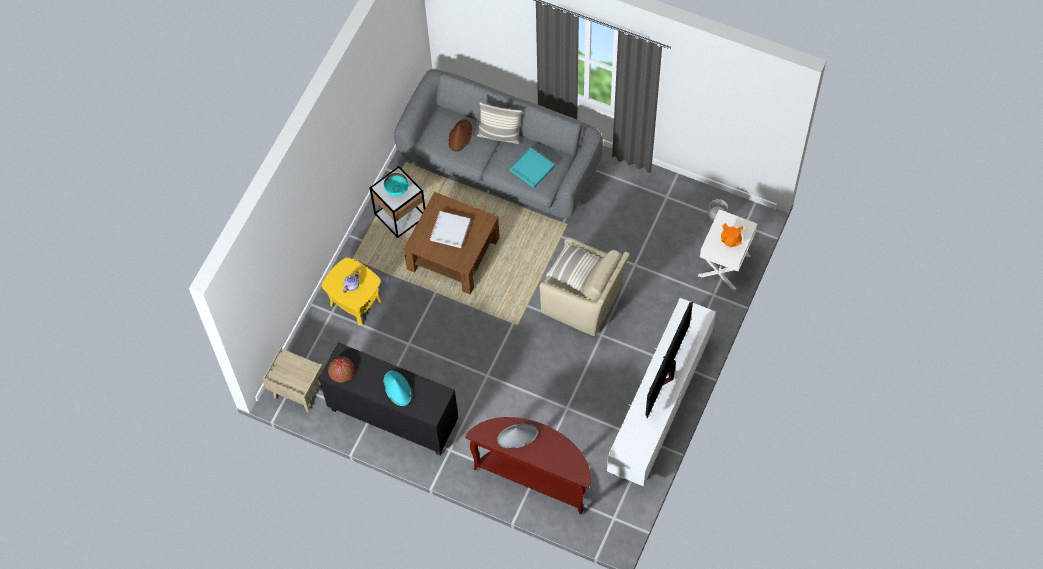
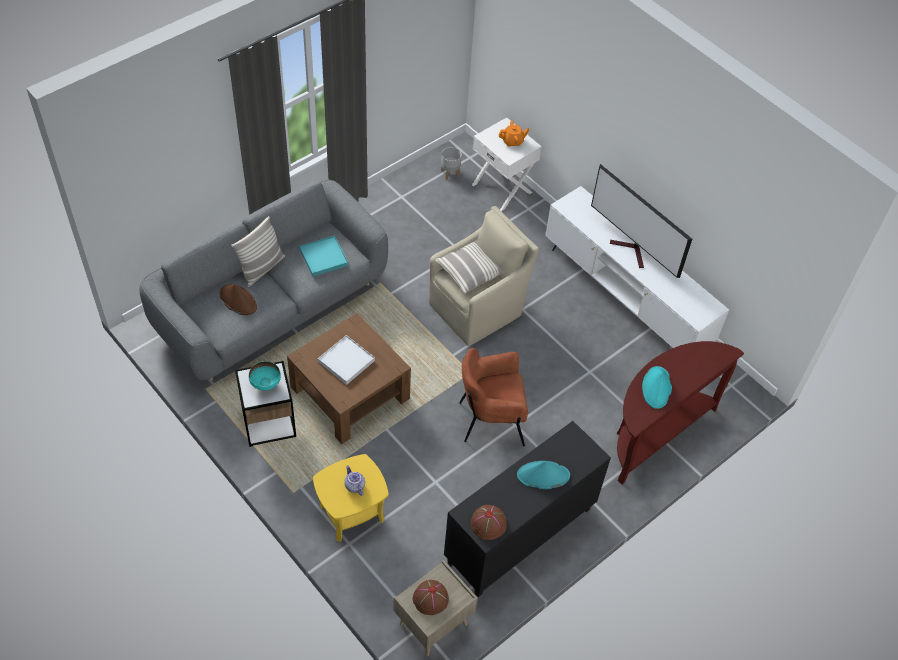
camera: 70 degrees left, 10 degrees down
(290, 369) = (430, 599): none -> brown hat
(482, 357) = (491, 420): none -> brown armchair
(517, 436) = (656, 388): grey hat -> turquoise hat

